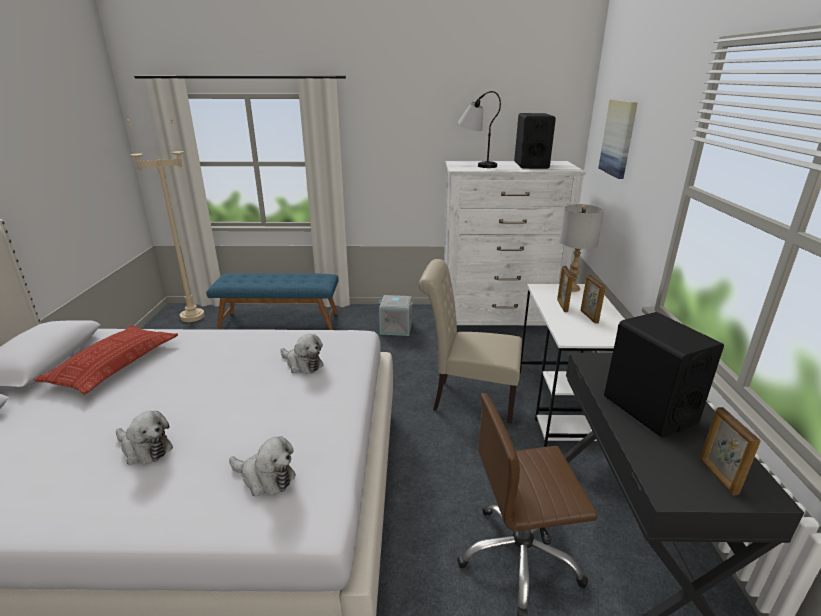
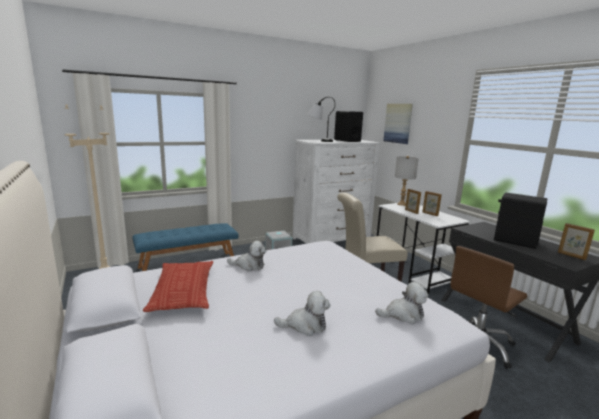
camera: 30 degrees left, 10 degrees down
(302, 364) = (320, 262): plush toy -> plush toy (249, 266)

